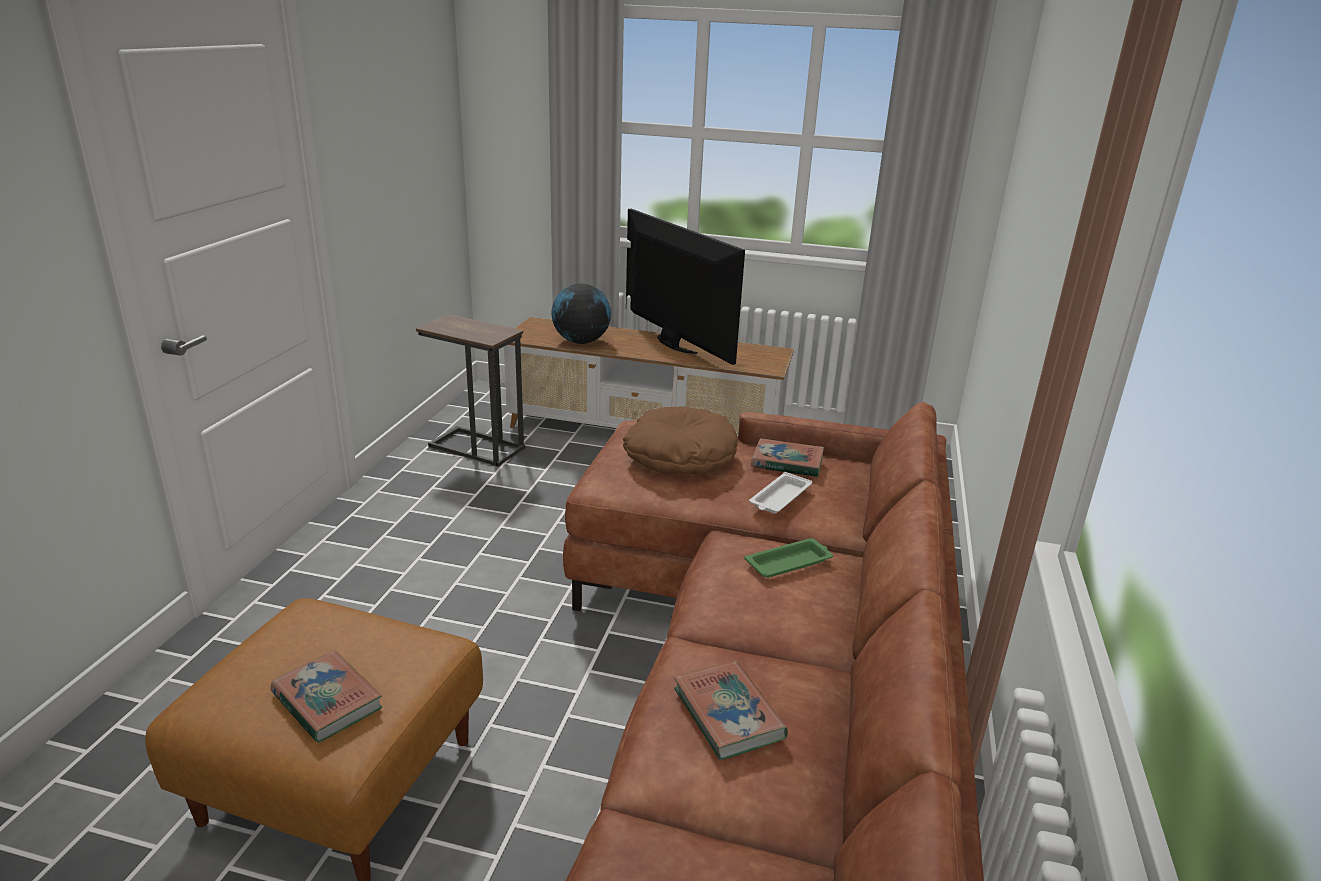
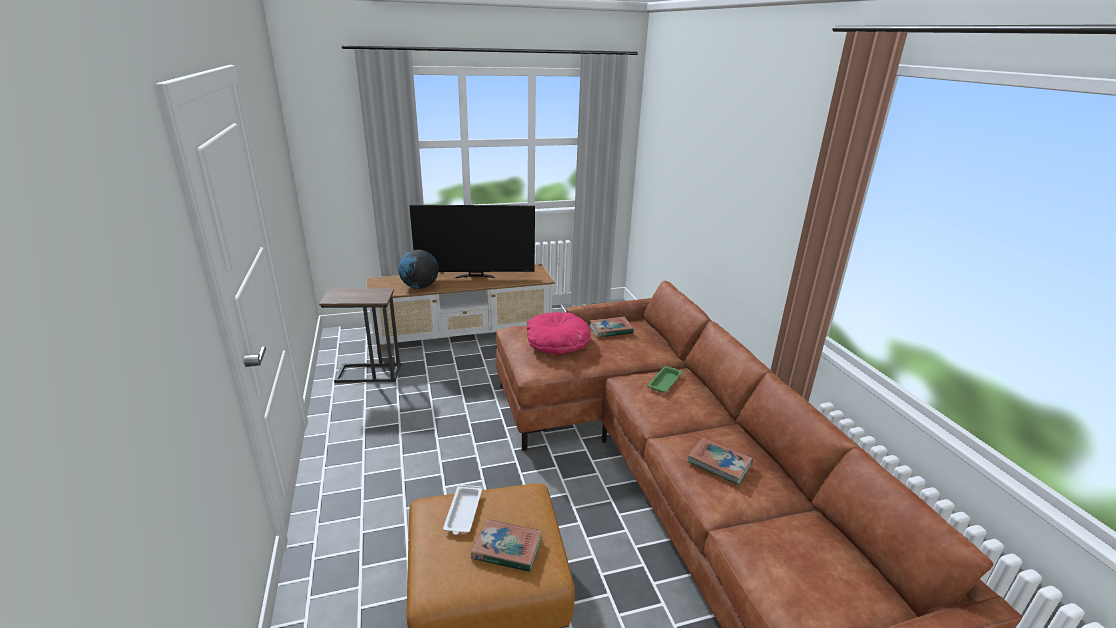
camera: 30 degrees left, 0 degrees up
(673, 344) = (475, 276): television -> television turned 150 degrees clockwise
(682, 457) = (558, 342): brown pillow -> pink pillow
(779, 498) = (627, 350): white tray -> white tray (463, 513)

